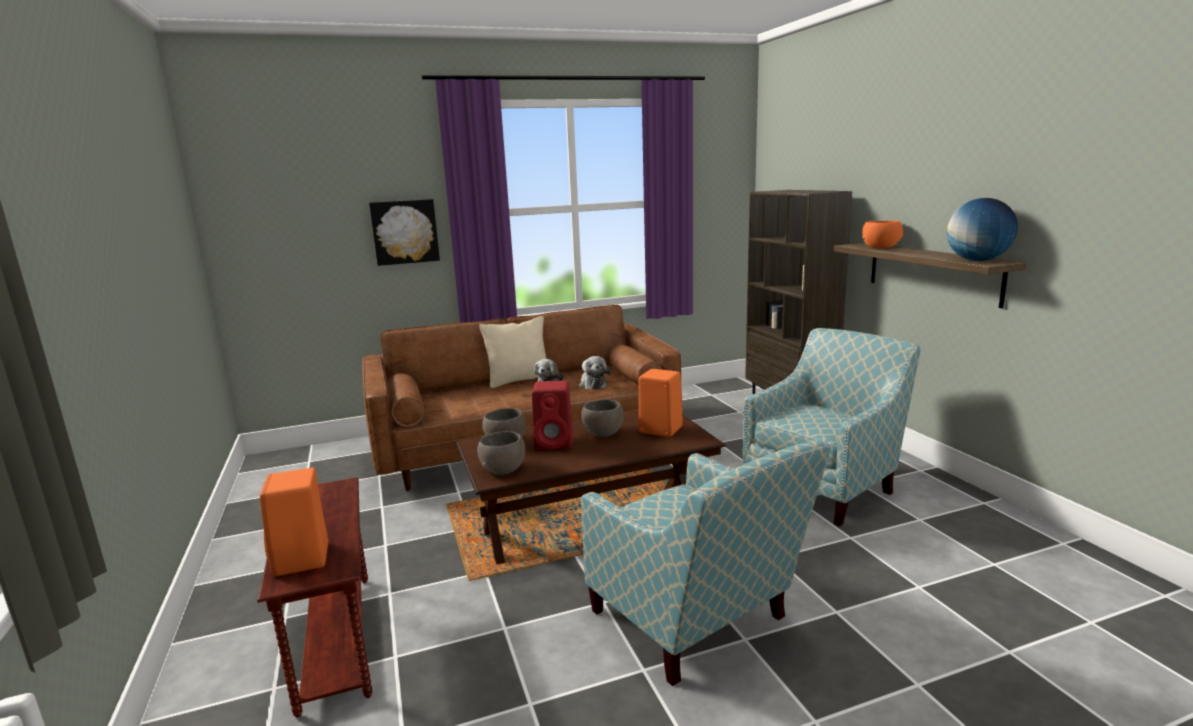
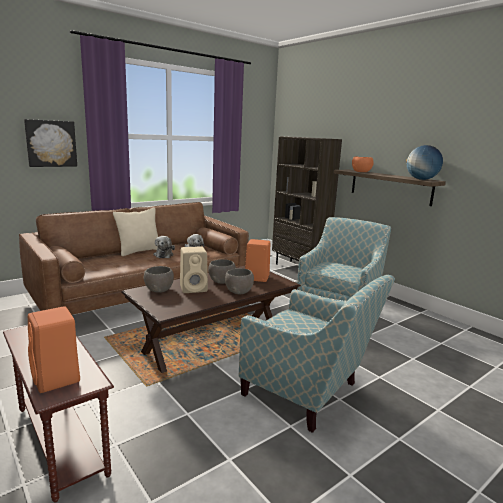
camera: 20 degrees left, 0 degrees up
(502, 469) = (168, 306): grey bowl -> grey bowl (238, 291)
(555, 443) = (194, 288): red speaker -> beige speaker

